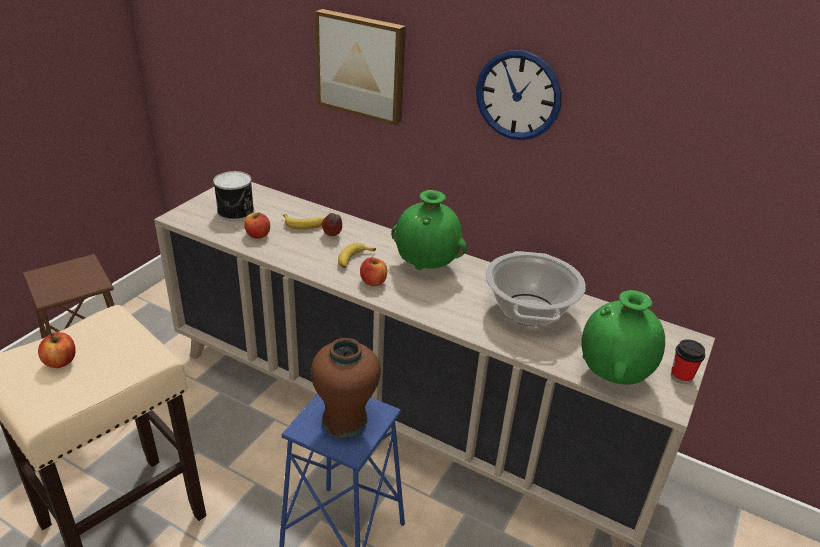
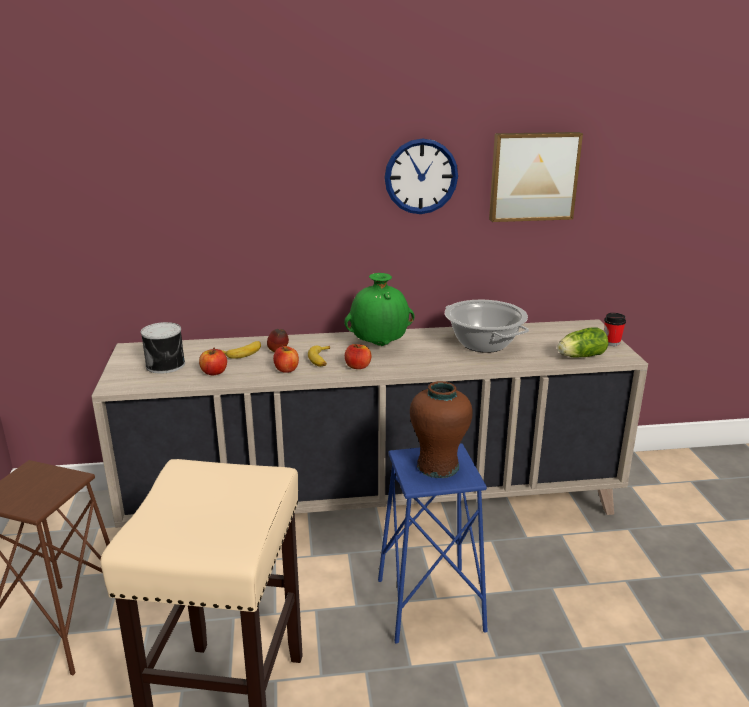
camera: 35 degrees left, 10 degrees down
(60, 361) = (190, 513): apple -> apple (286, 369)
(362, 66) = (267, 186): picture -> picture (533, 176)
(613, 376) = (579, 356): green vase -> lettuce

